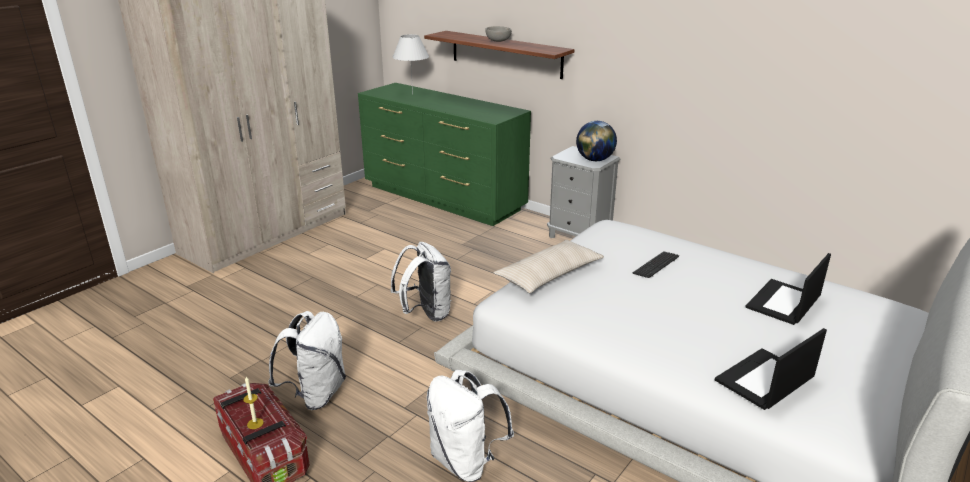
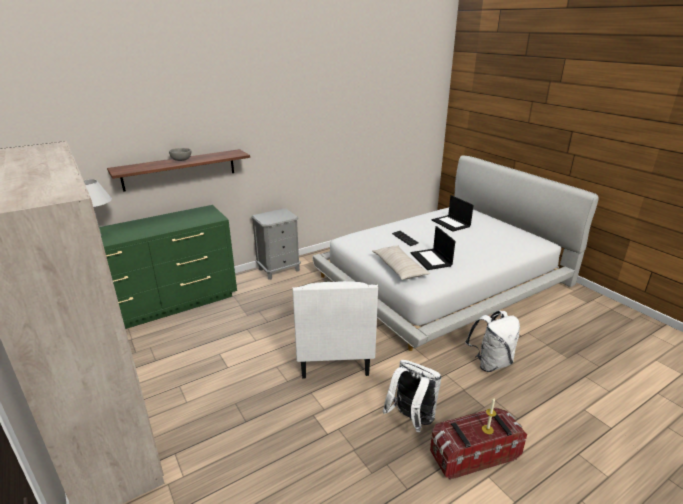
camera: 70 degrees left, 0 degrees up
(425, 313) = (333, 350): white backpack -> white armchair
(595, 160) = (284, 214): globe -> none
(764, 380) = (509, 244): laptop -> laptop (431, 259)

